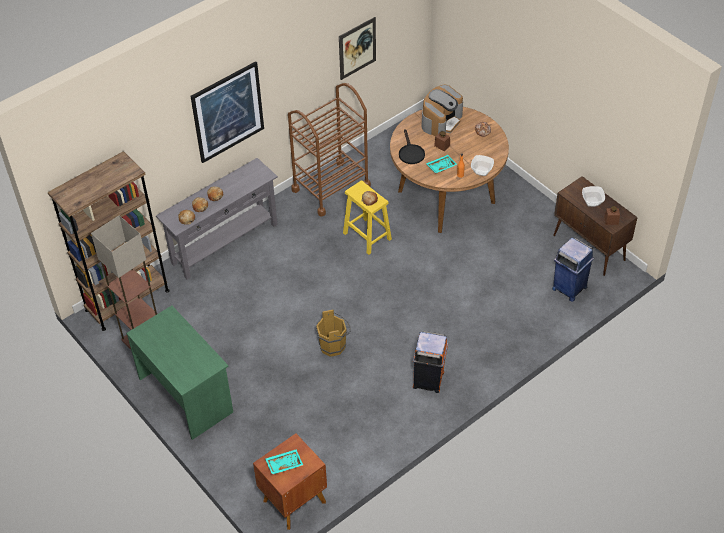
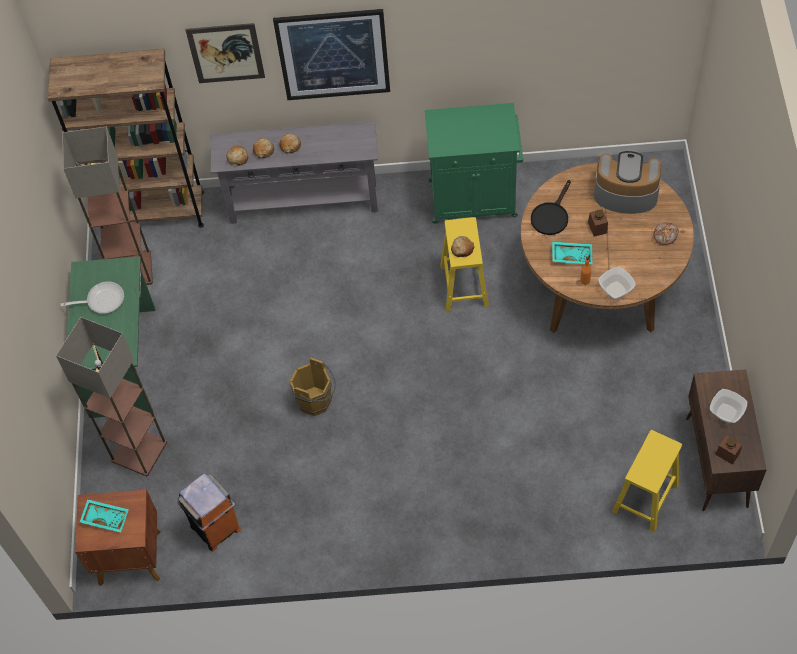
camera: 40 degrees right, 10 degrees up
(169, 342) = (102, 300): none -> frying pan
(244, 439) = (138, 451): none -> floor lamp
(331, 188) = (474, 198): brown cart -> green cabinet
(357, 48) = (562, 44): picture -> picture (226, 53)
(429, 380) = (382, 510): orange trash can -> orange trash can (216, 529)
(441, 121) = (625, 193): coffee machine -> coffee machine turned 150 degrees counterclockwise
(569, 287) = (645, 499): blue trash can -> yellow stool

